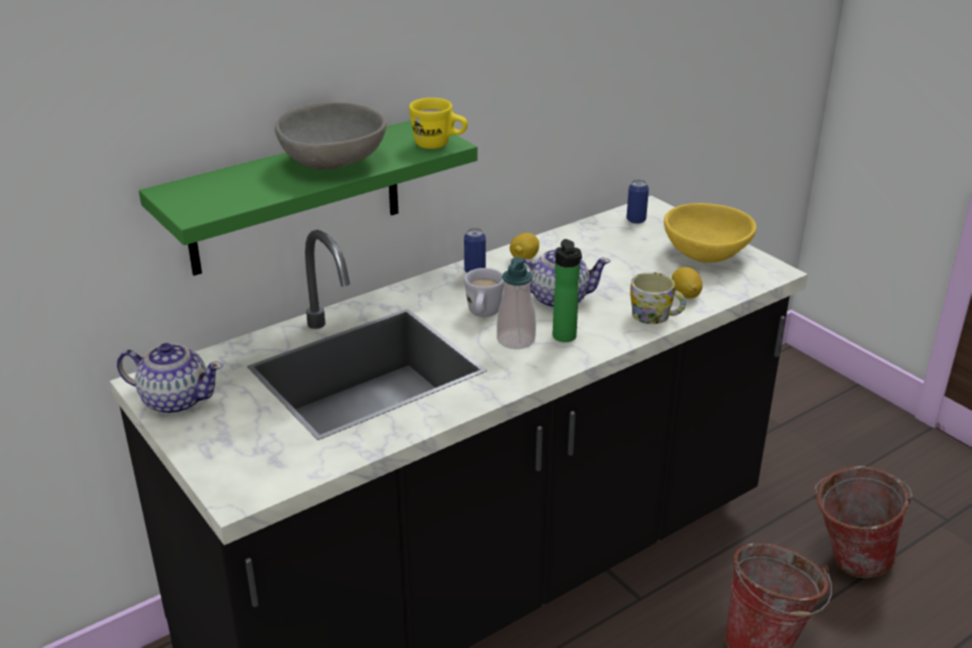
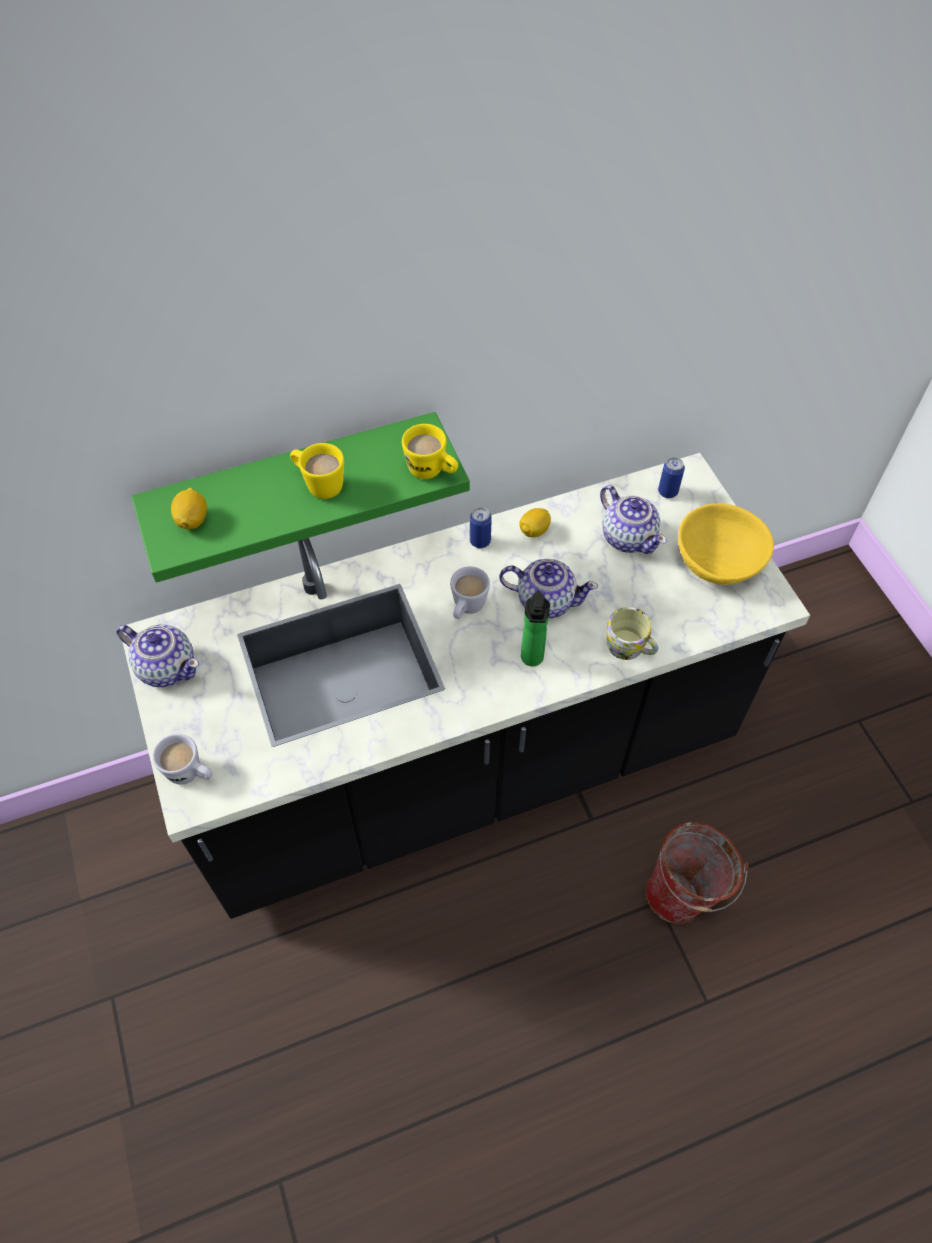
camera: 15 degrees right, 25 degrees up
(232, 475) = (191, 774): none -> white mug
(332, 163) = (319, 484): grey bowl -> yellow mug
(516, 340) = (485, 652): soap dispenser -> none
(615, 250) = (628, 536): none -> teapot
(685, 295) = (671, 621): lemon -> lemon (192, 519)
(847, 561) = (794, 825): bucket -> none

